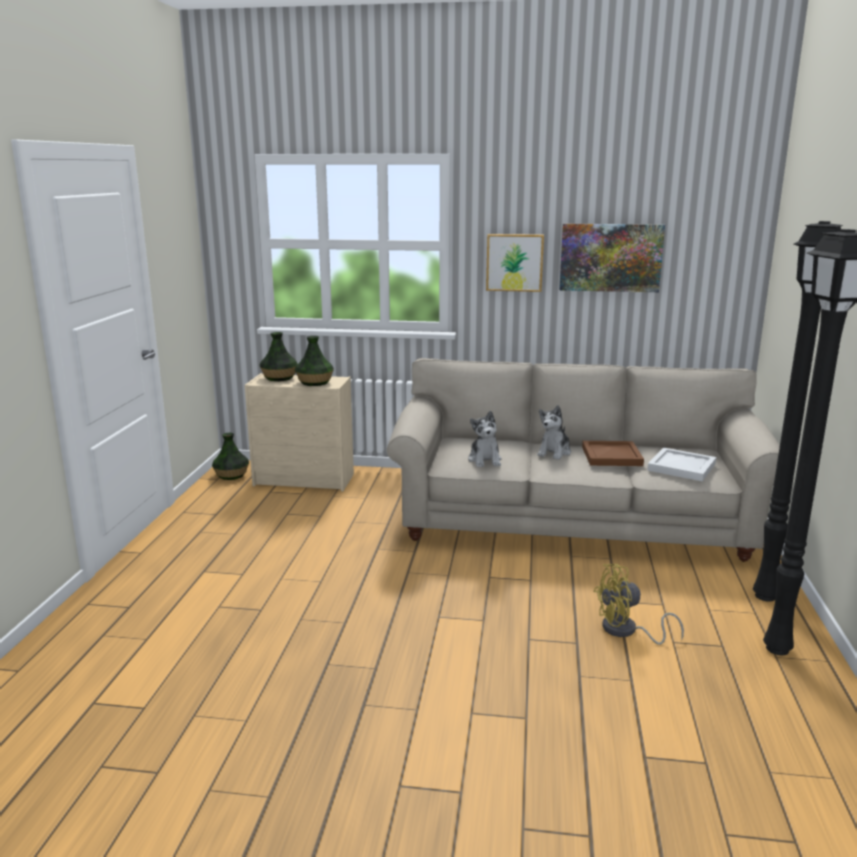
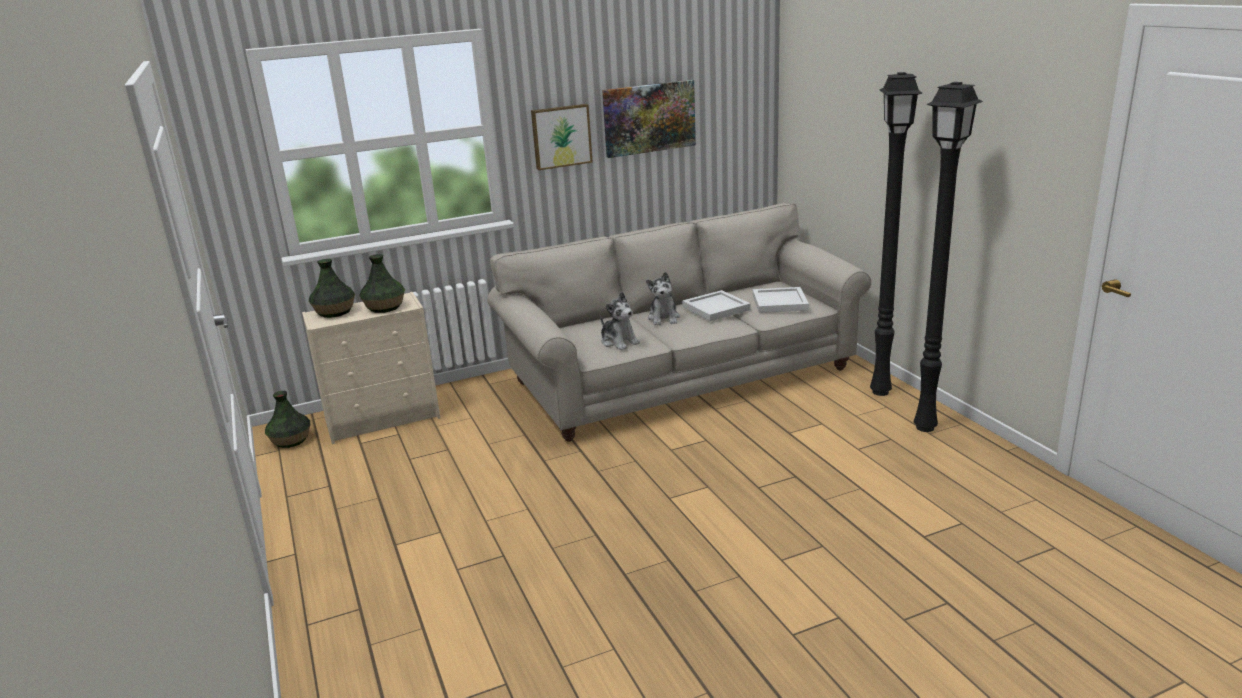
camera: 30 degrees left, 5 degrees up
(610, 456) = (715, 308): brown tray -> white tray
(626, 631) = (819, 453): yellow fan -> none

